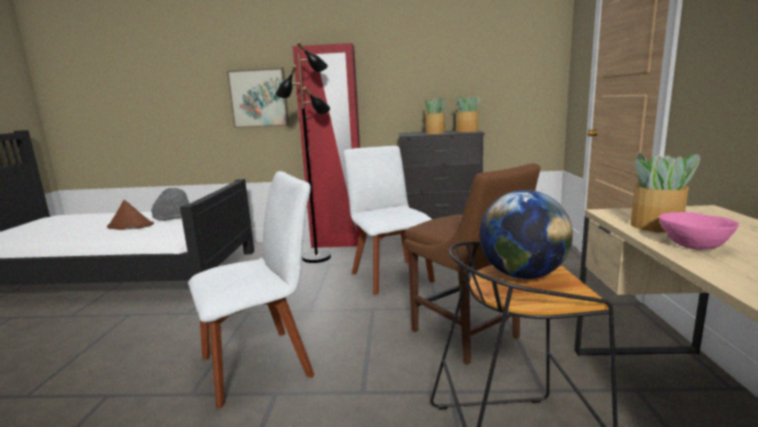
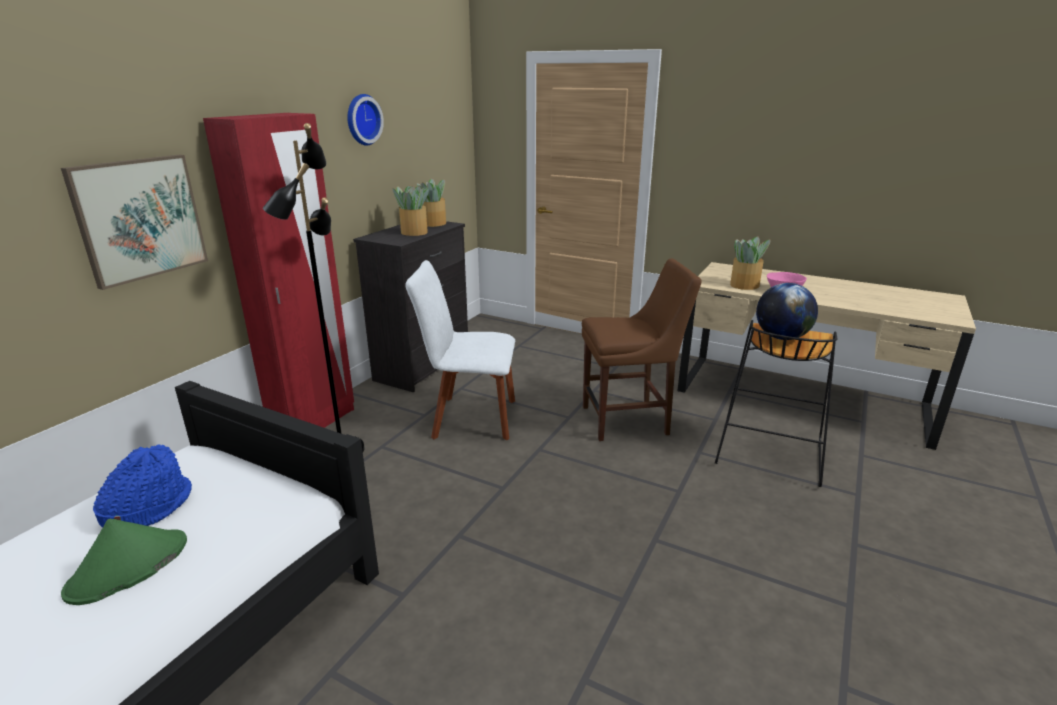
camera: 65 degrees left, 10 degrees up
(130, 226) = (128, 567): brown hat -> green hat
(174, 216) = (148, 507): grey hat -> blue hat
(262, 363) = (595, 540): white chair -> none
(421, 51) = (361, 119): none -> wall clock

